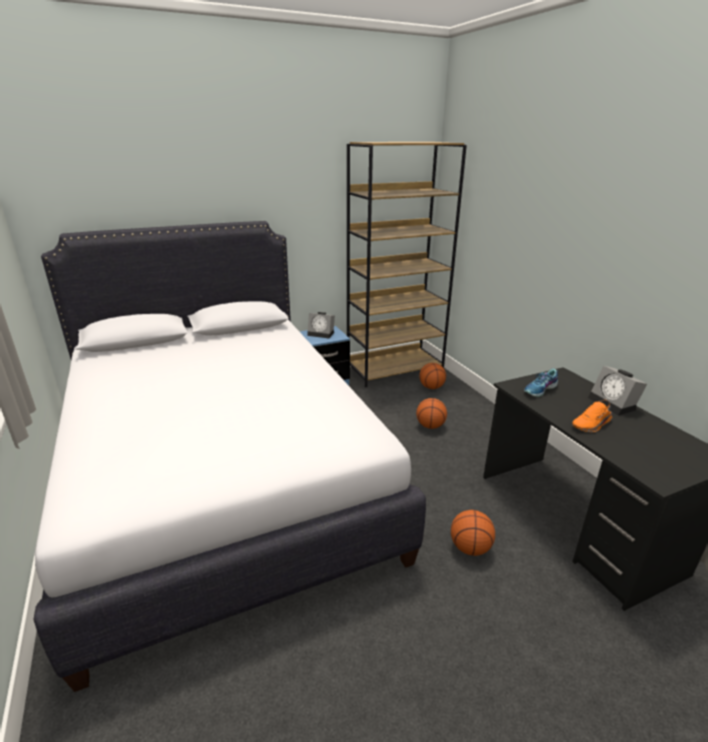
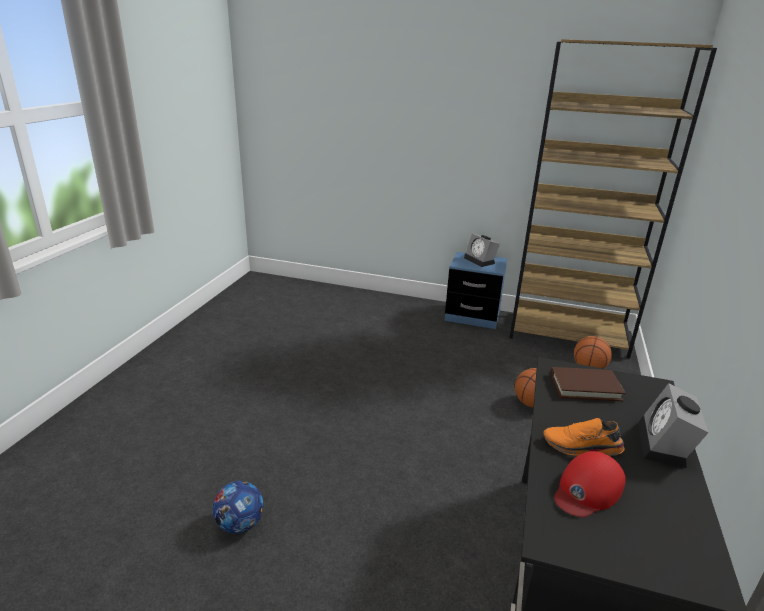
camera: 40 degrees right, 0 degrees up
(221, 477) = (291, 354): white bed -> none
(364, 633) = (240, 524): none -> football
(470, 548) = (414, 529): basketball -> none
(540, 390) = (585, 387): shoe -> brown book
(628, 445) = (587, 489): none -> red cap

